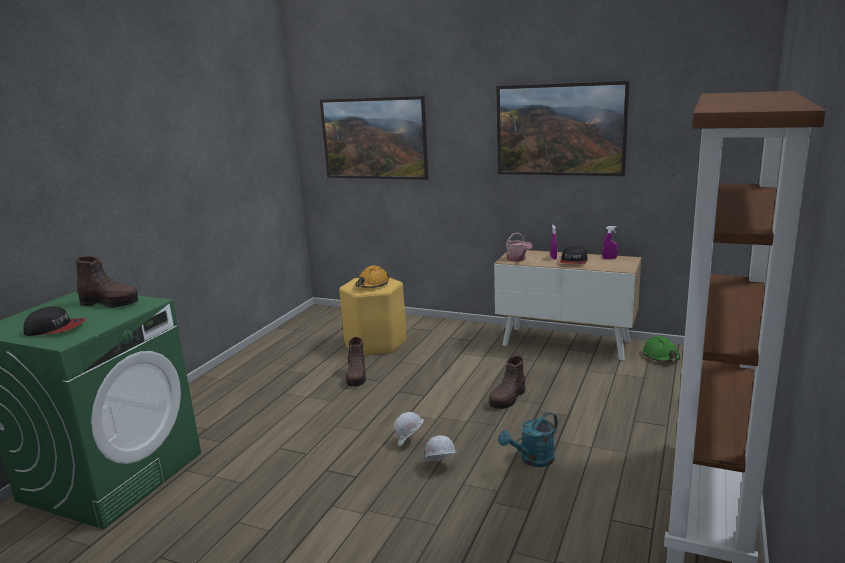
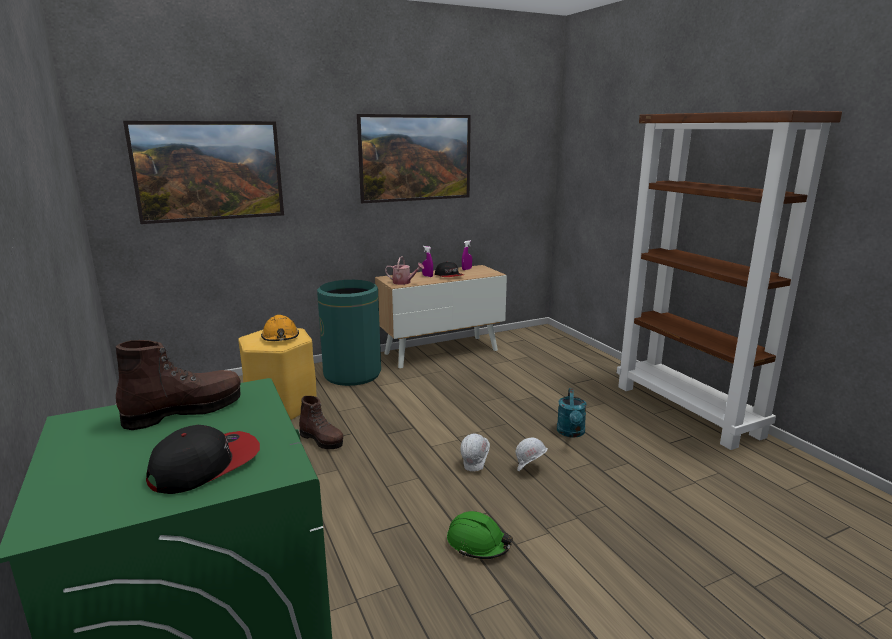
camera: 50 degrees left, 0 degrees up
(459, 337) = (352, 374): none -> green trash can
(507, 399) = (478, 403): brown boot -> none
(661, 356) = (514, 341): green hard hat -> green hard hat (478, 544)

